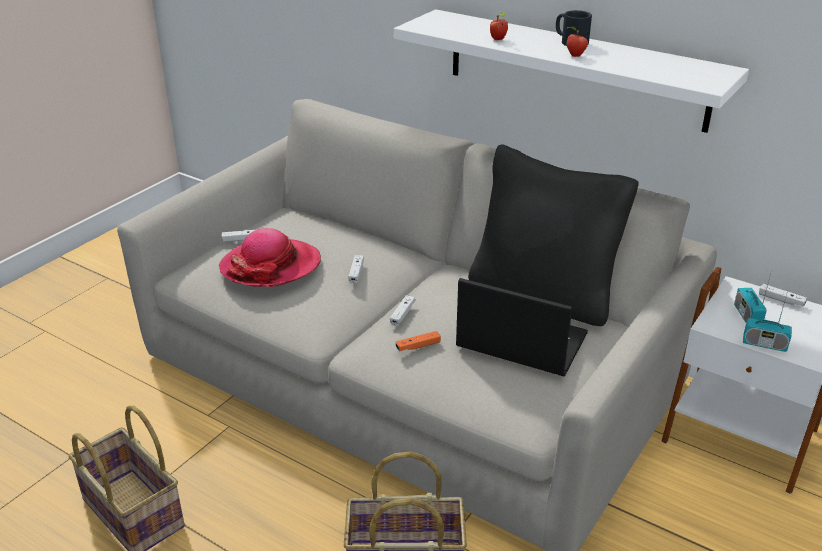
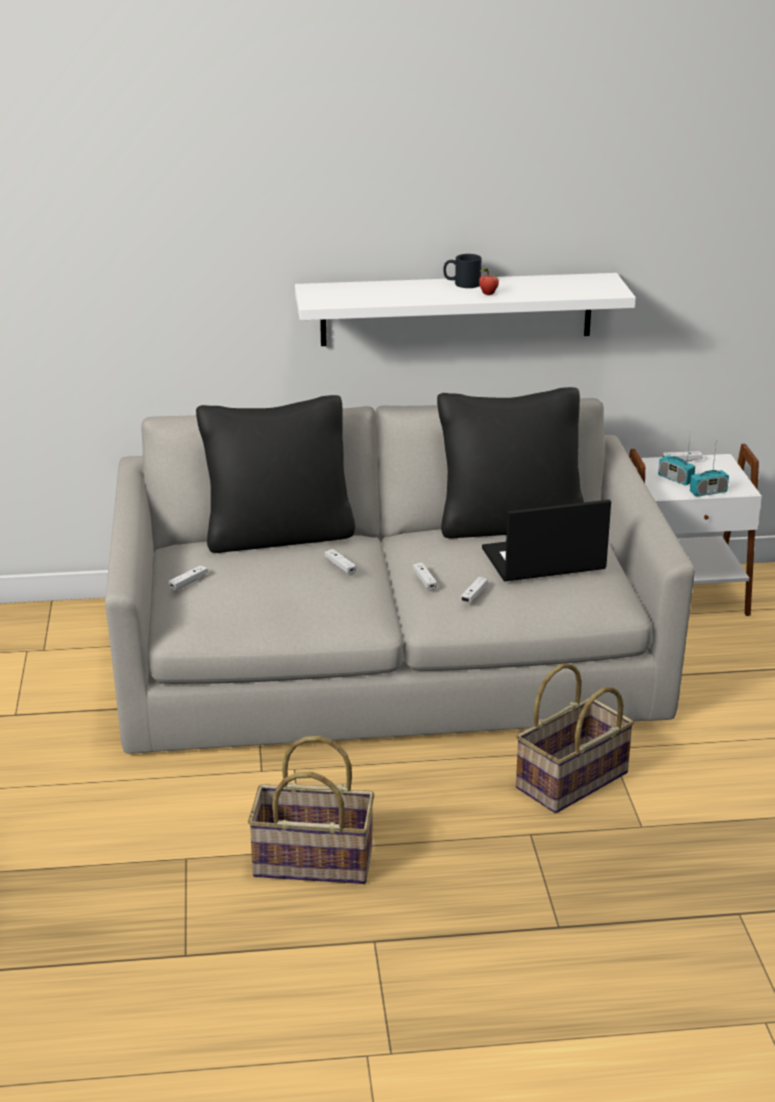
camera: 40 degrees left, 5 degrees down
(271, 266) = (258, 590): hat -> none
(354, 229) = (278, 536): none -> black pillow
(418, 346) = (474, 595): orange game controller -> white game controller
(498, 39) = (405, 296): apple -> none

